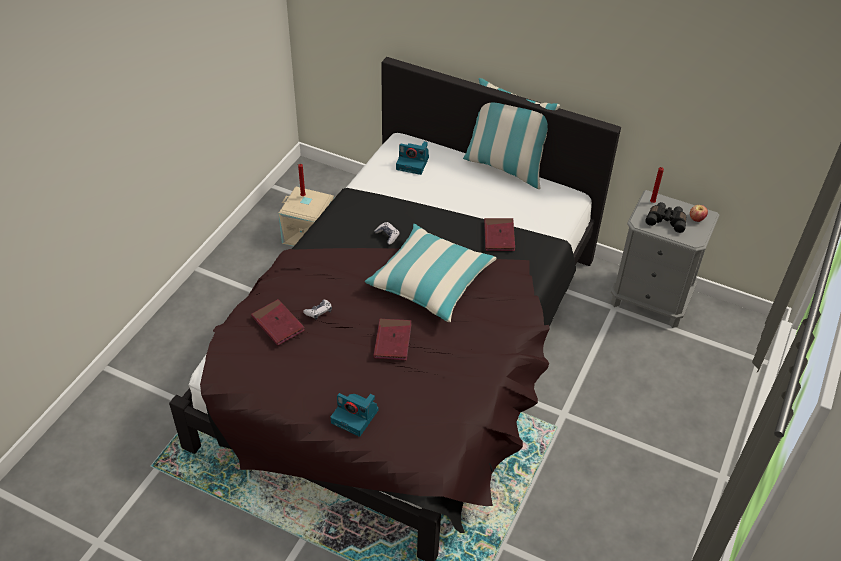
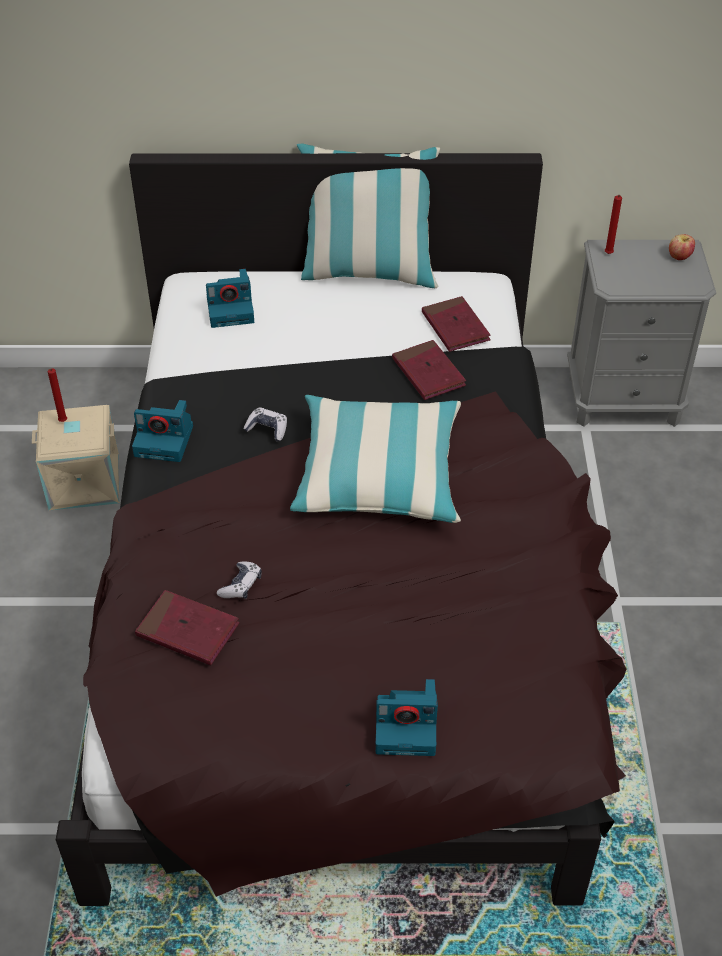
camera: 25 degrees left, 0 degrees up
(332, 223) = (165, 440): none -> camera
(392, 341) = (385, 585): red book -> red book (455, 327)
(666, 221) = (643, 272): black binoculars -> none

